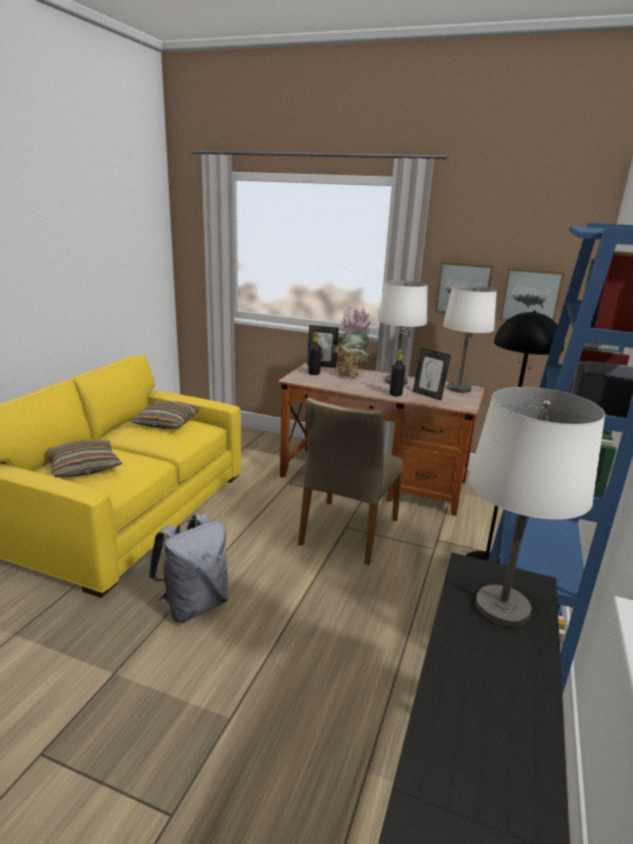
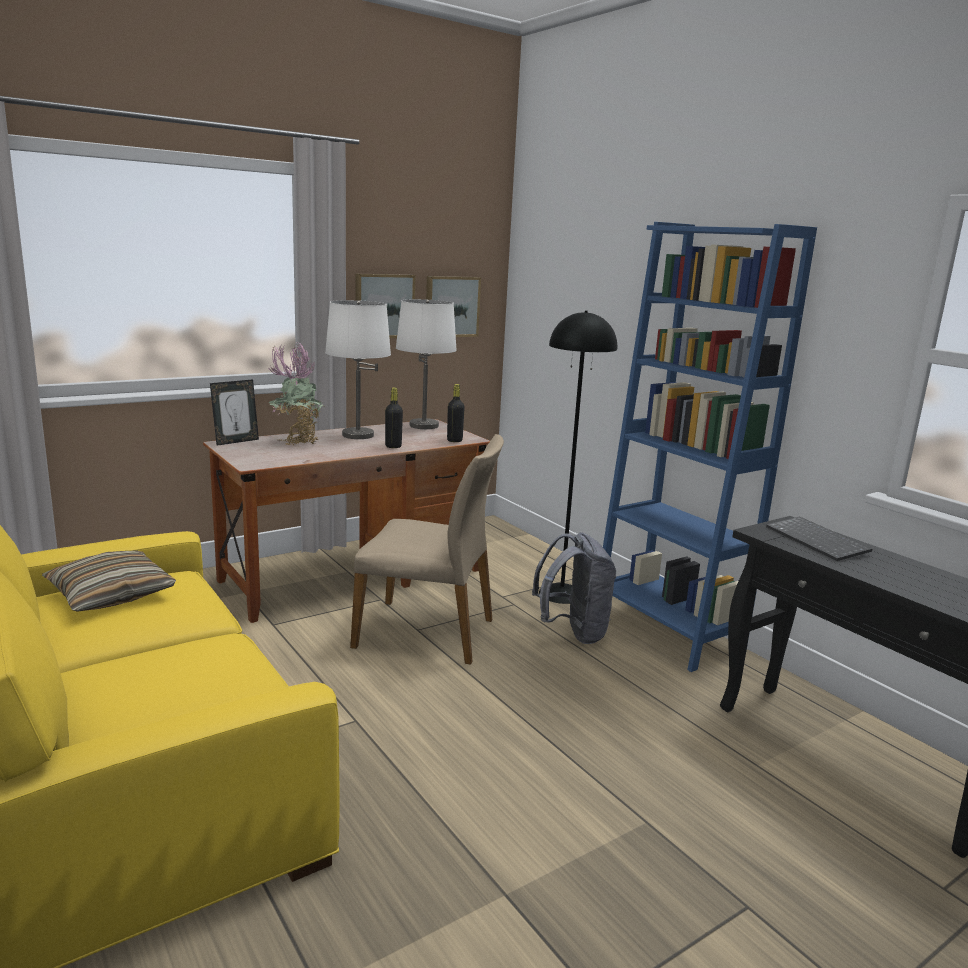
camera: 55 degrees left, 5 degrees down
(84, 467) = (150, 695): pillow -> none
(194, 605) = (439, 784): grey backpack -> grey backpack (573, 632)
(314, 373) = (255, 451): black bottle -> black bottle (454, 440)
(347, 531) = (427, 632): beige chair -> beige chair turned 45 degrees counterclockwise
(428, 395) = (418, 438): picture frame -> none
(503, 608) = (818, 541): white table lamp -> keyboard

